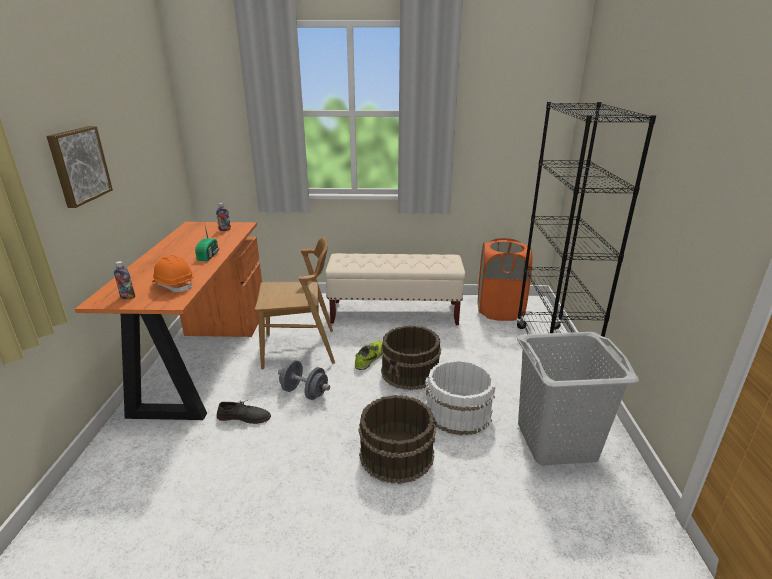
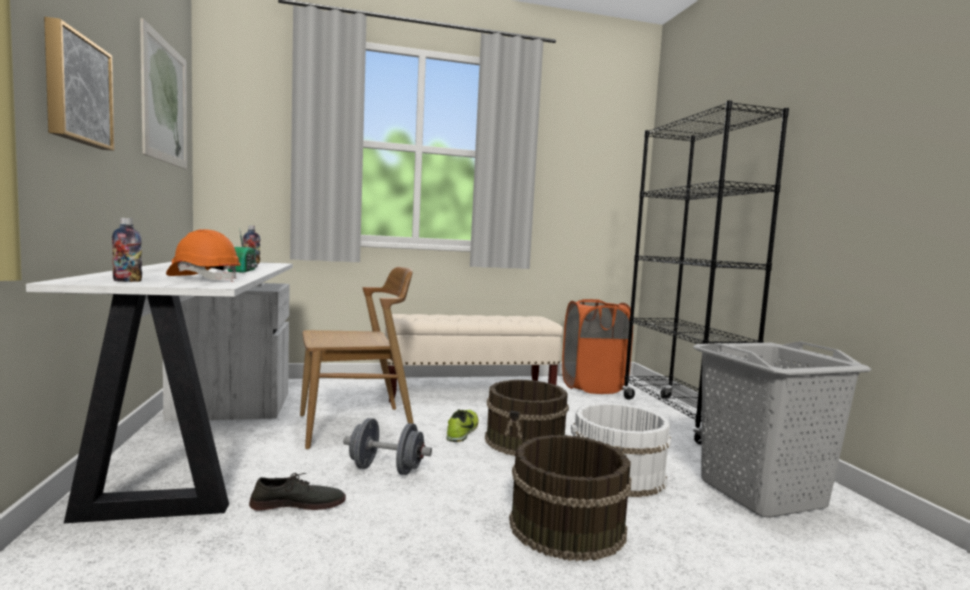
camera: 15 degrees left, 20 degrees down
(148, 115) = (165, 102): none -> picture
(203, 357) = (203, 441): orange desk -> white desk

